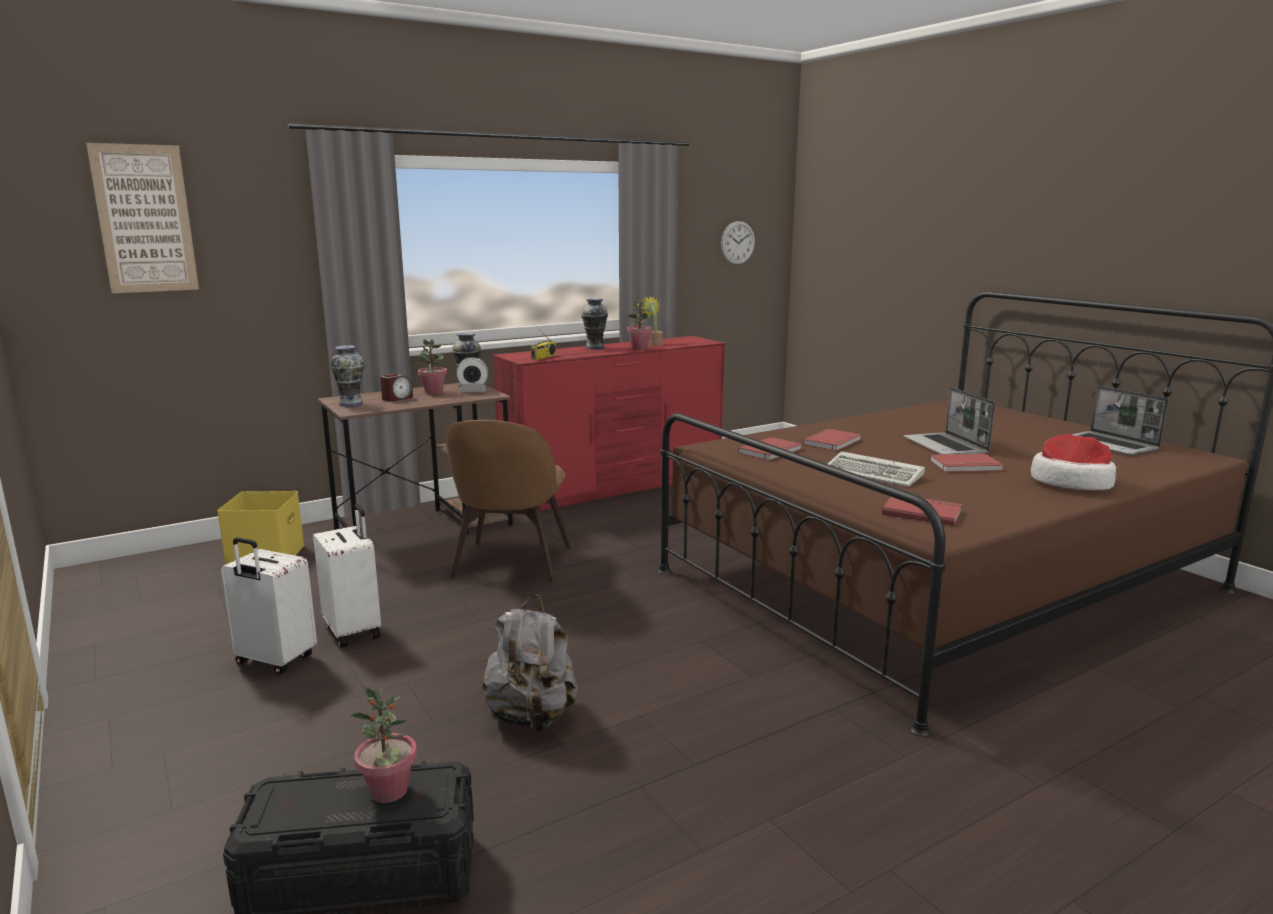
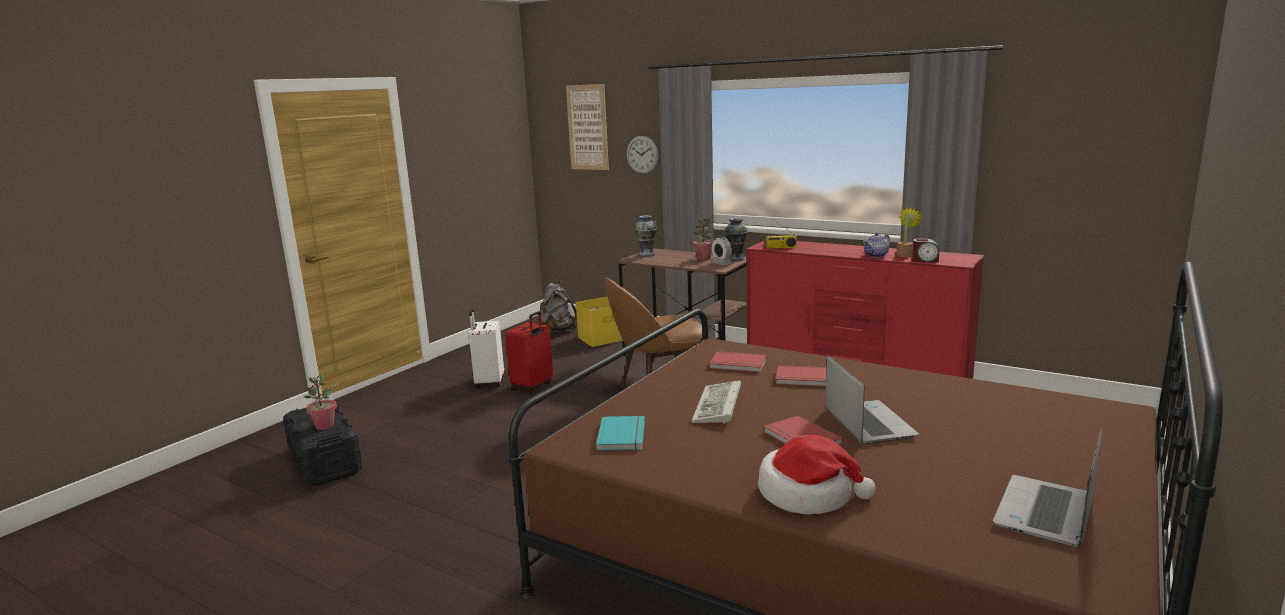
camera: 65 degrees right, 0 degrees up
(354, 631) = (533, 386): white suitcase -> red suitcase
(397, 398) = (674, 257): alarm clock -> alarm clock (925, 260)
(532, 717) = (470, 456): grey backpack -> grey backpack (557, 331)
(595, 347) = (849, 248): vase -> none
(639, 348) = (876, 255): potted plant -> teapot
(737, 243) = (1091, 156): wall clock -> wall clock (642, 154)
(921, 512) = (623, 435): red book -> turquoise book
(946, 447) = (867, 423): laptop -> laptop turned 120 degrees clockwise

